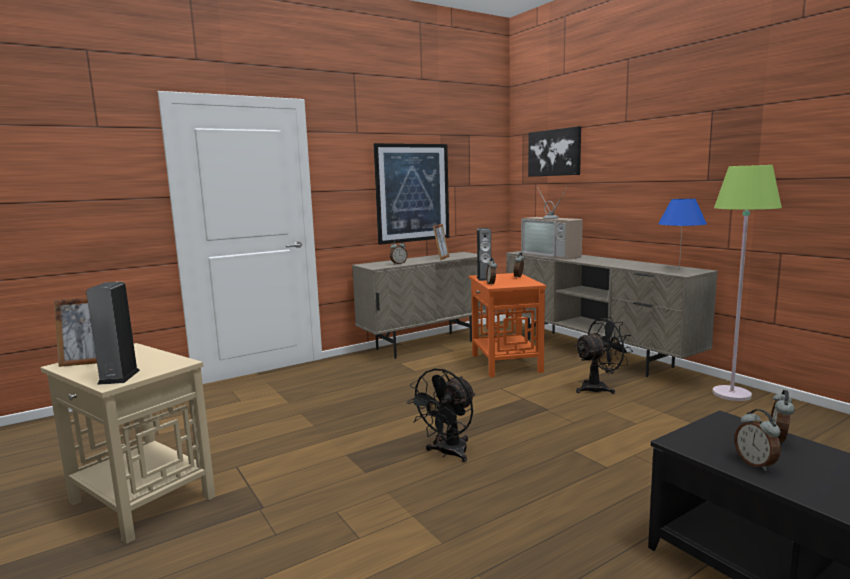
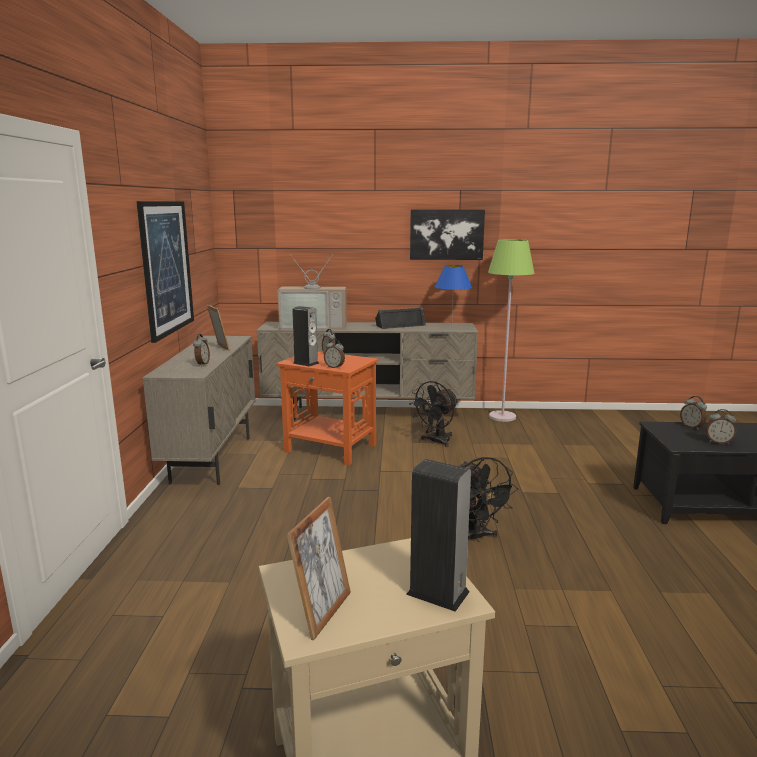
camera: 55 degrees left, 5 degrees up
(554, 152) = (286, 215): picture -> picture (446, 234)
(599, 388) = (436, 442): black fan -> black fan turned 150 degrees counterclockwise
(628, 263) = (400, 325): none -> black speaker

